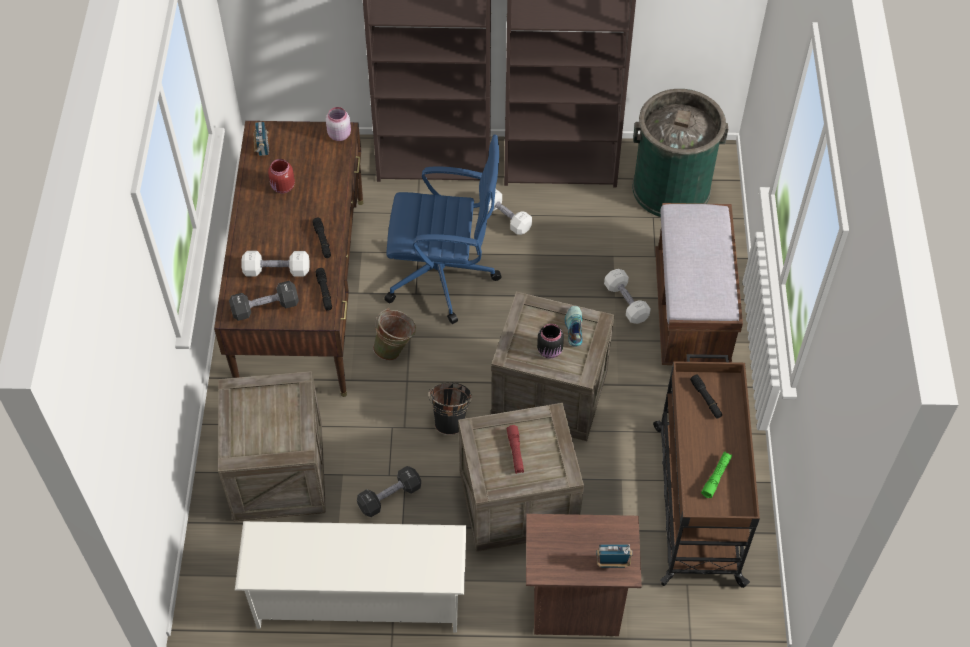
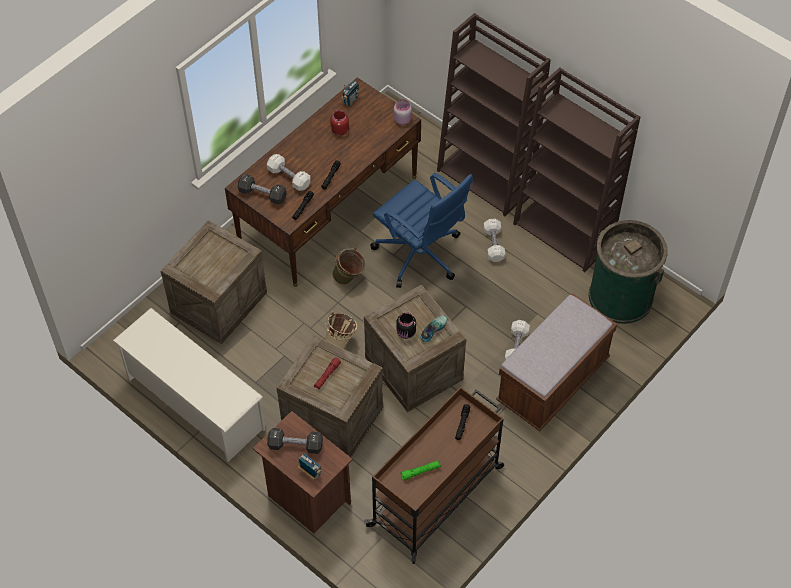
camera: 40 degrees right, 0 degrees up
(389, 497) = (264, 361): black dumbbell -> black dumbbell (295, 445)
(451, 419) = (341, 342): black bucket -> beige bucket

